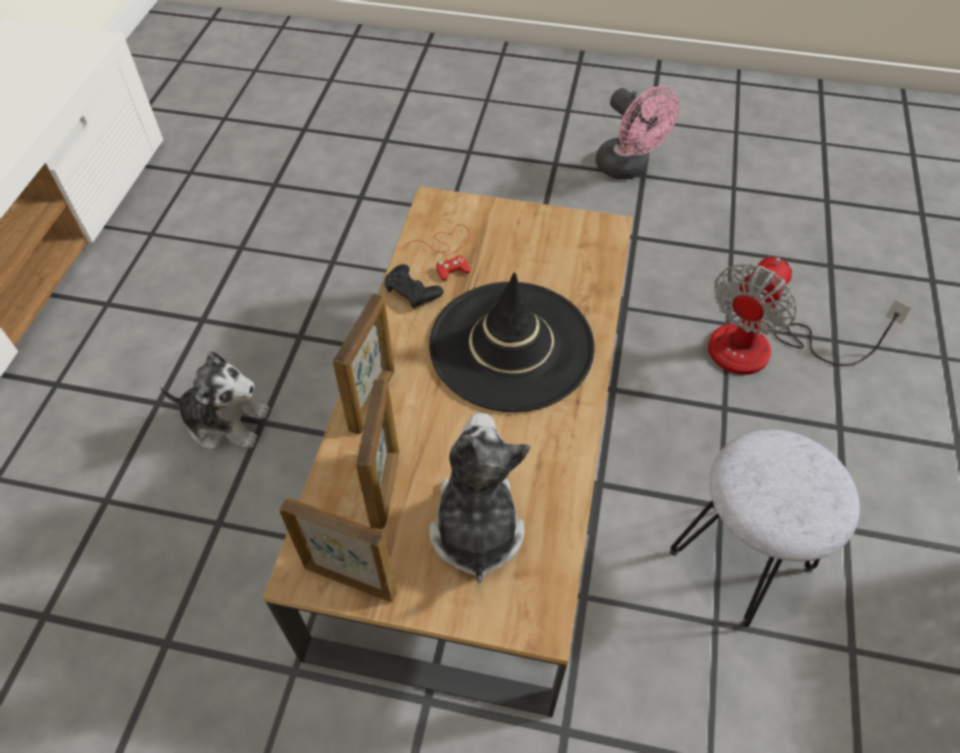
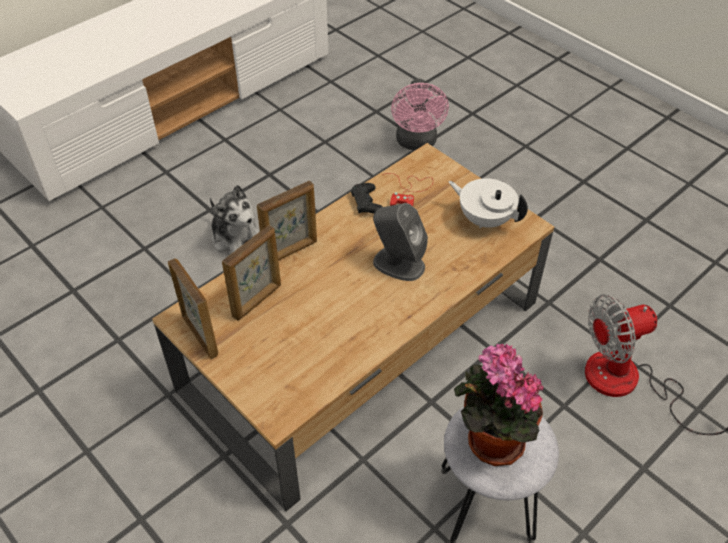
camera: 35 degrees right, 5 degrees down
(476, 527) = (287, 349): plush toy -> none
(511, 346) = (398, 264): black hat -> grey speaker
(557, 244) = (485, 219): none -> white teapot
(628, 168) = (638, 209): pink fan -> pink fan (417, 143)
(779, 494) = (490, 441): none -> potted plant

